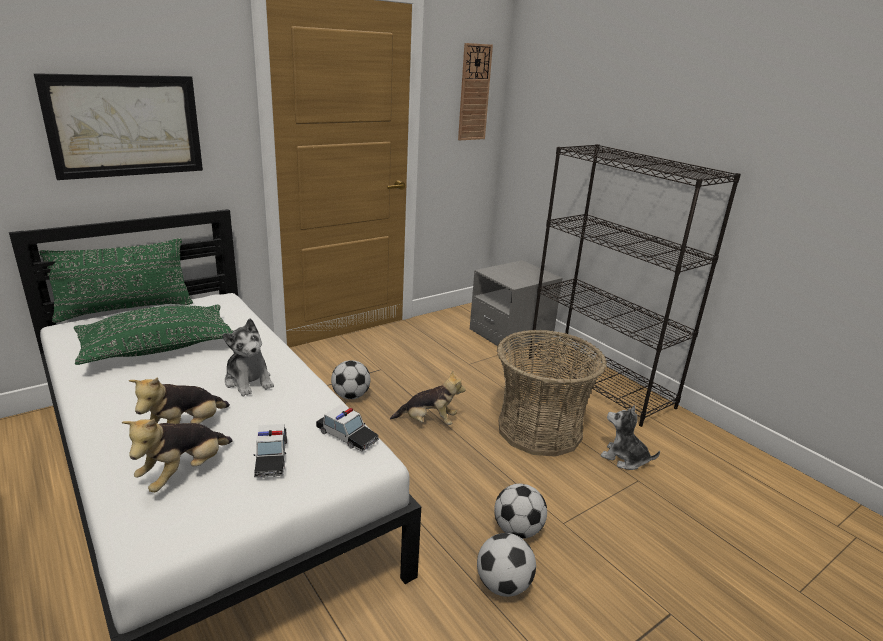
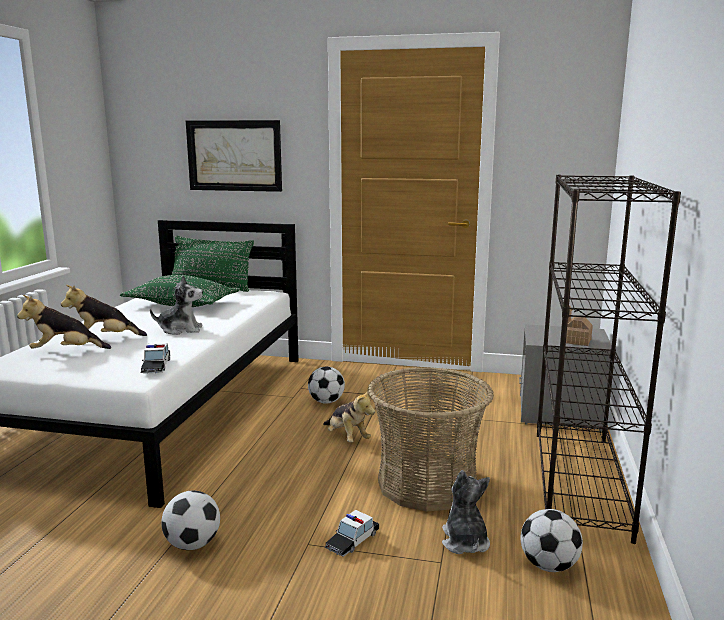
camera: 50 degrees right, 10 degrees down
(249, 381) = (181, 330): plush toy -> plush toy turned 105 degrees counterclockwise
(271, 457) = (105, 360): toy car -> toy car (352, 541)
(474, 93) = (569, 131): wall clock -> none
(517, 530) = (267, 526): football -> football (549, 565)
(531, 276) = (576, 341): none -> toy house

